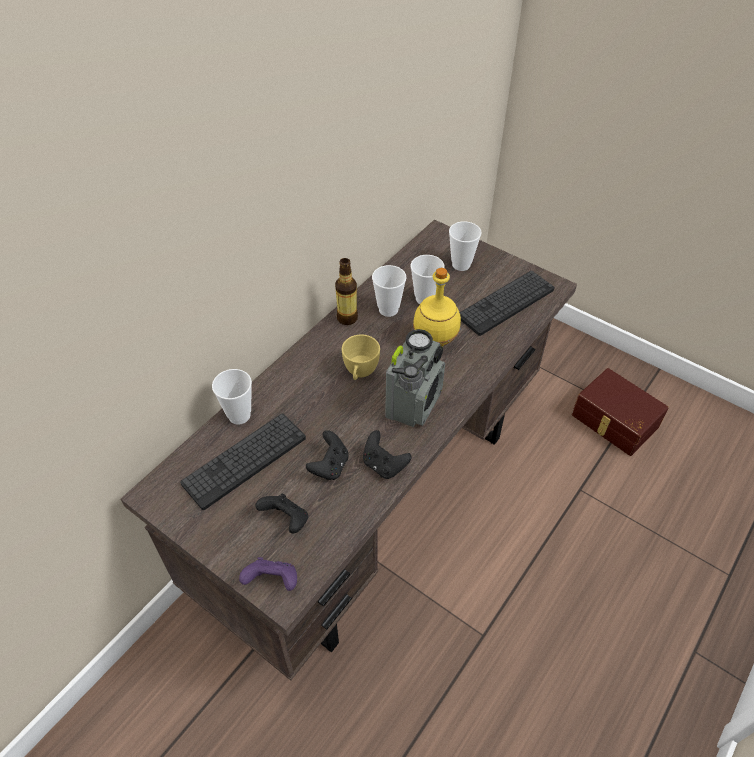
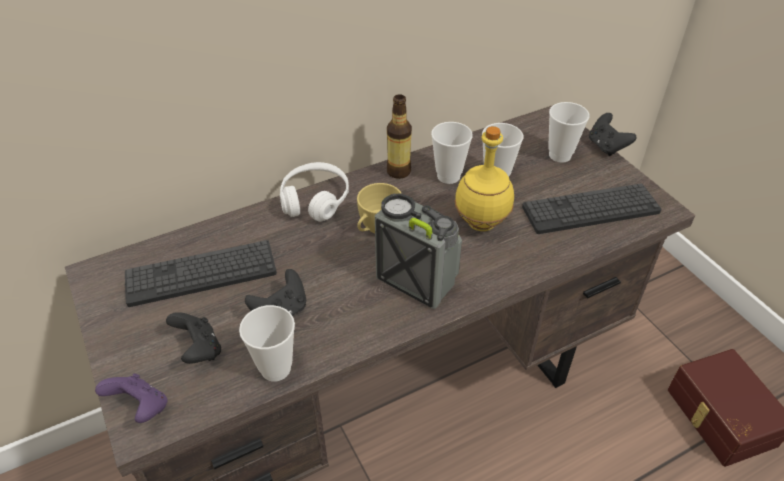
camera: 25 degrees right, 5 degrees down
(239, 415) = (227, 229): cup -> cup (276, 368)
(296, 366) = (315, 200): none -> white headphones
(384, 465) = (339, 332): black game controller -> black game controller (606, 147)
(414, 403) = (416, 279): radio -> radio turned 105 degrees counterclockwise

